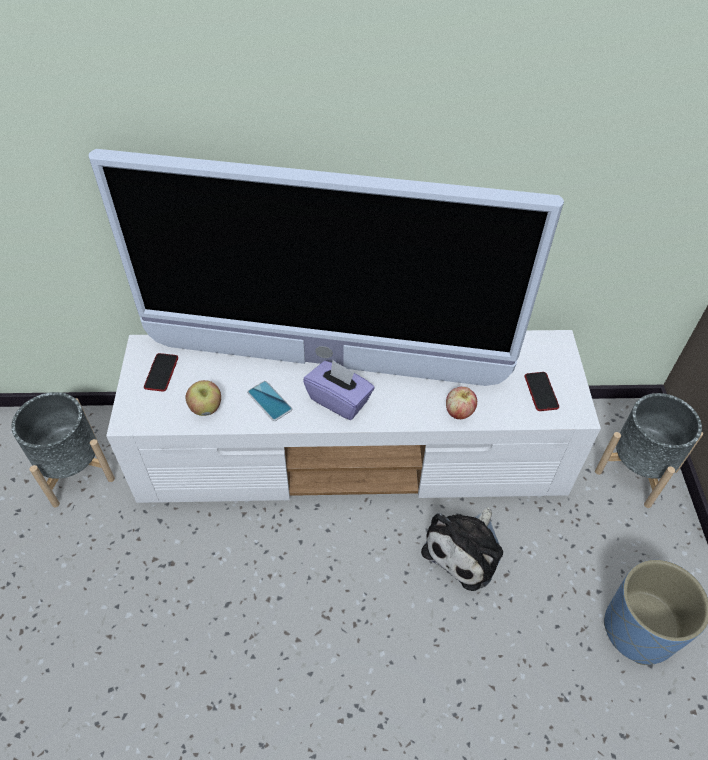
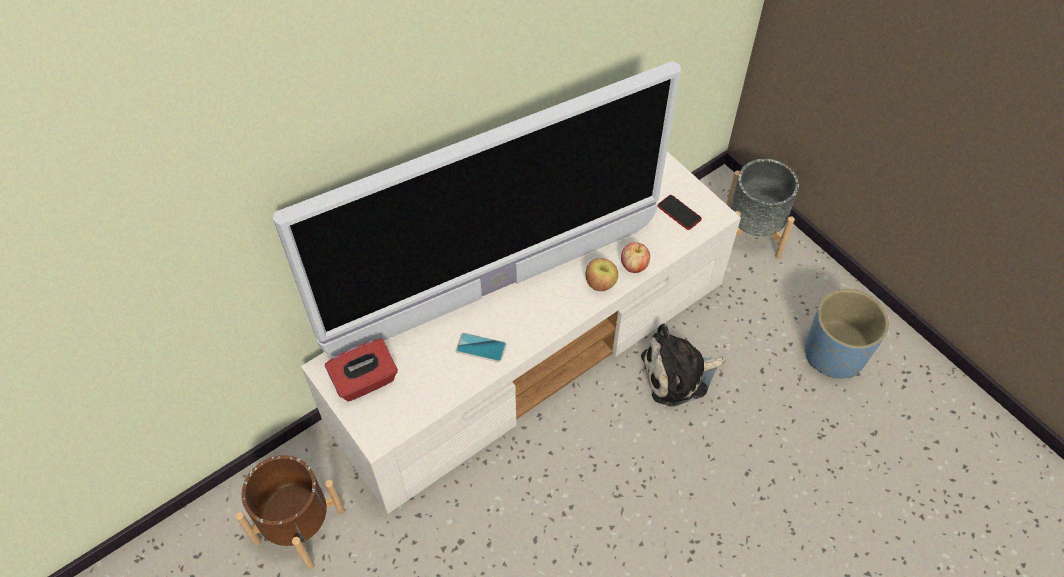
camera: 35 degrees left, 5 degrees up
(74, 471) = (299, 526): grey planter -> brown planter
(161, 373) = (365, 381): phone -> red tissue box
(206, 408) = (434, 386): apple -> apple (600, 283)
(339, 400) = (536, 312): purple tissue box -> none
(466, 549) = (679, 374): plush toy -> plush toy turned 75 degrees clockwise

